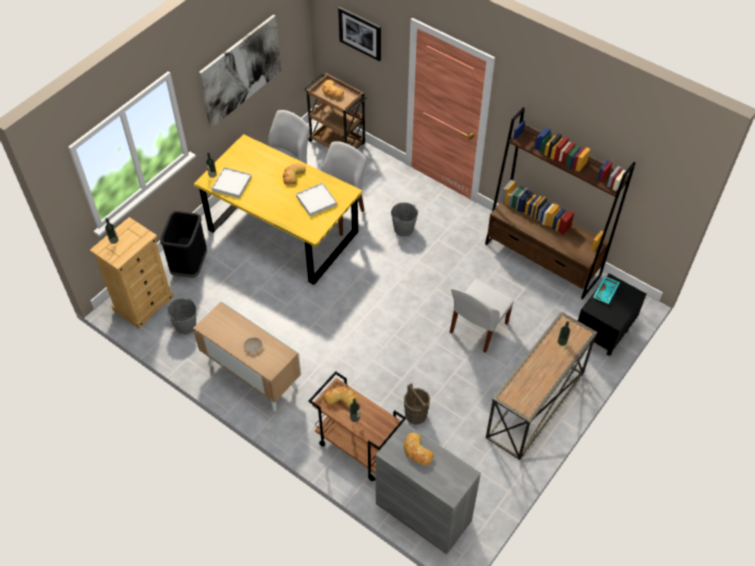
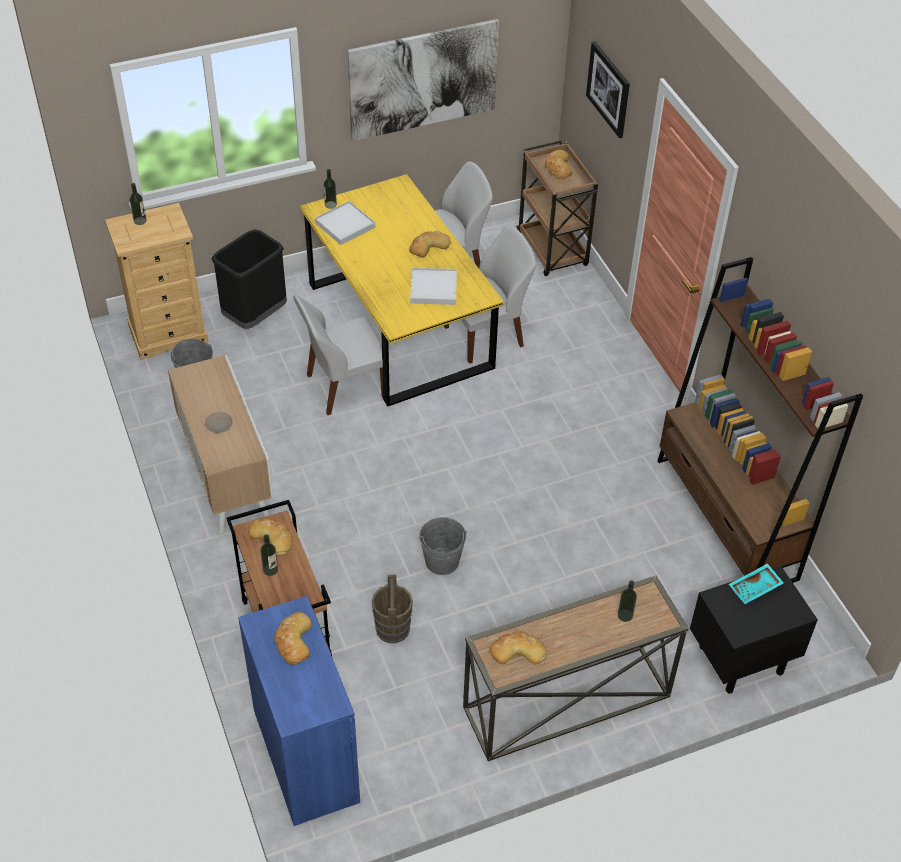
camera: 30 degrees right, 5 degrees down
(403, 228) = (559, 391): grey bucket -> grey bucket (442, 561)
(423, 512) = (305, 755): grey cabinet -> blue cabinet
(477, 329) = (561, 563): white chair -> white chair (343, 387)
(523, 391) = (517, 651): none -> bread

